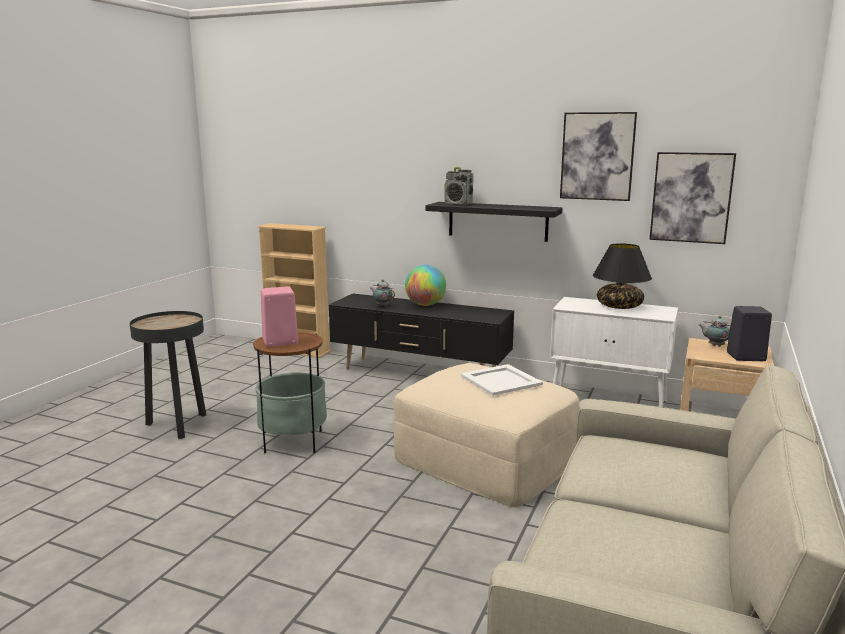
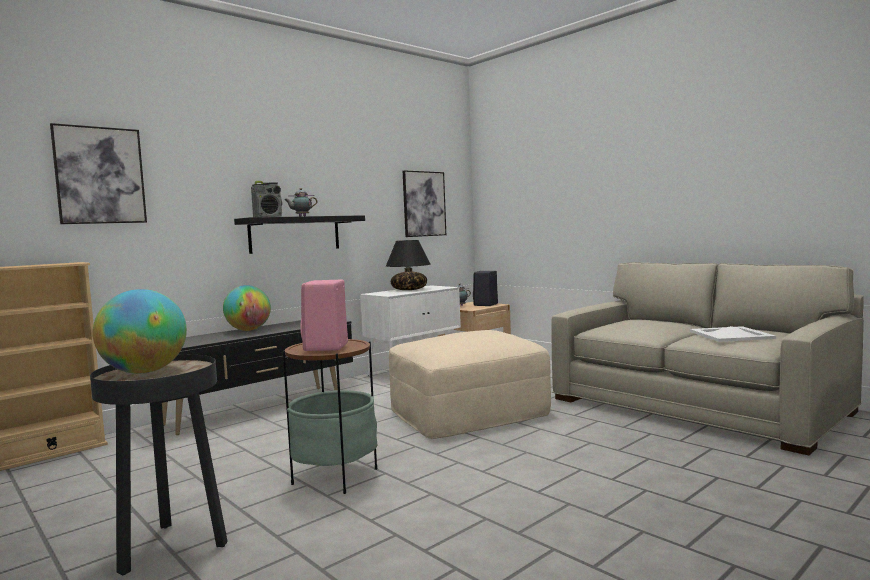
camera: 65 degrees left, 10 degrees down
(167, 321) = (145, 372): none -> globe
(382, 306) = (215, 339): teapot -> teapot (301, 216)
(500, 380) = (473, 333): white tray -> white tray (731, 335)
(597, 156) = (366, 173): picture -> picture (100, 175)

